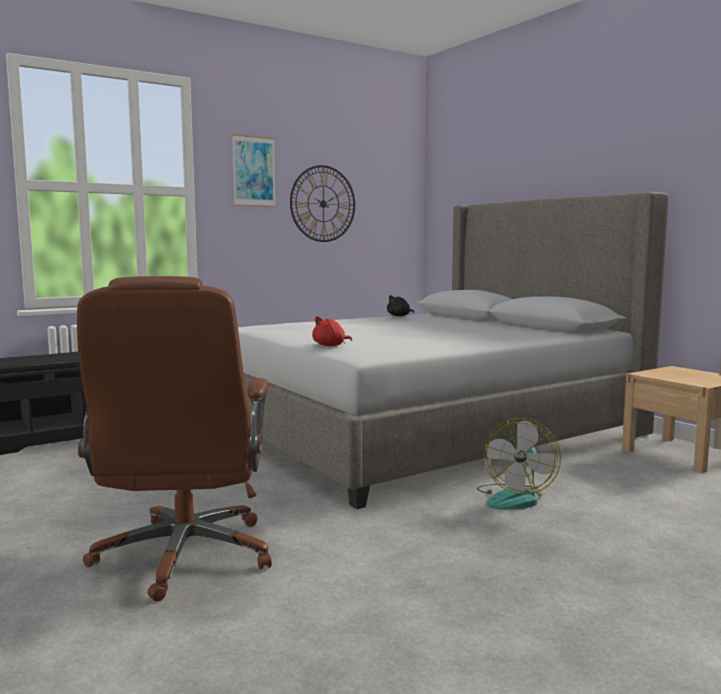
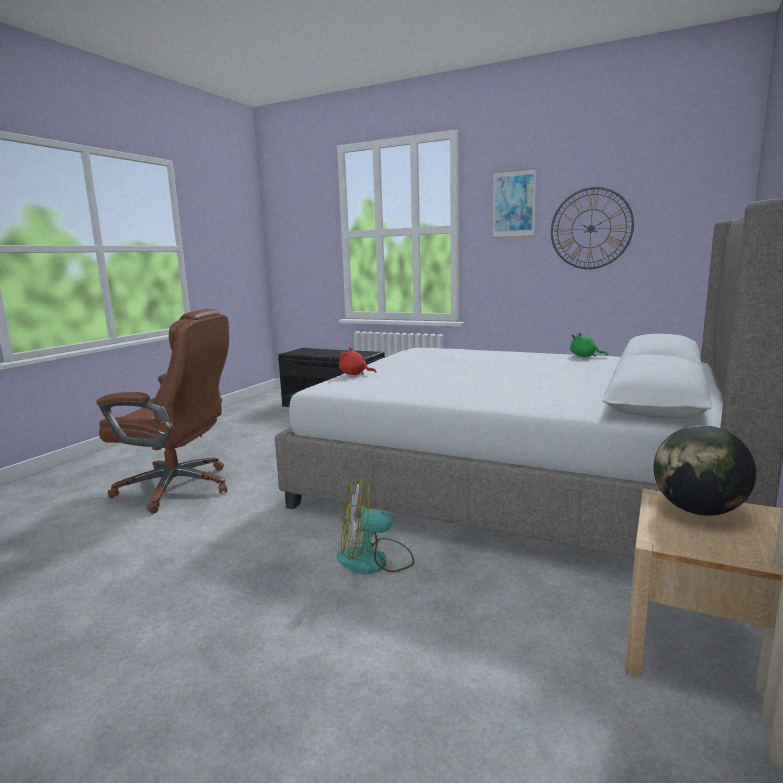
camera: 60 degrees right, 5 degrees up
(184, 556) = (178, 487): brown office chair -> brown office chair turned 135 degrees counterclockwise
(400, 316) = (585, 356): black plush toy -> green plush toy
(667, 373) = (698, 510): none -> globe

